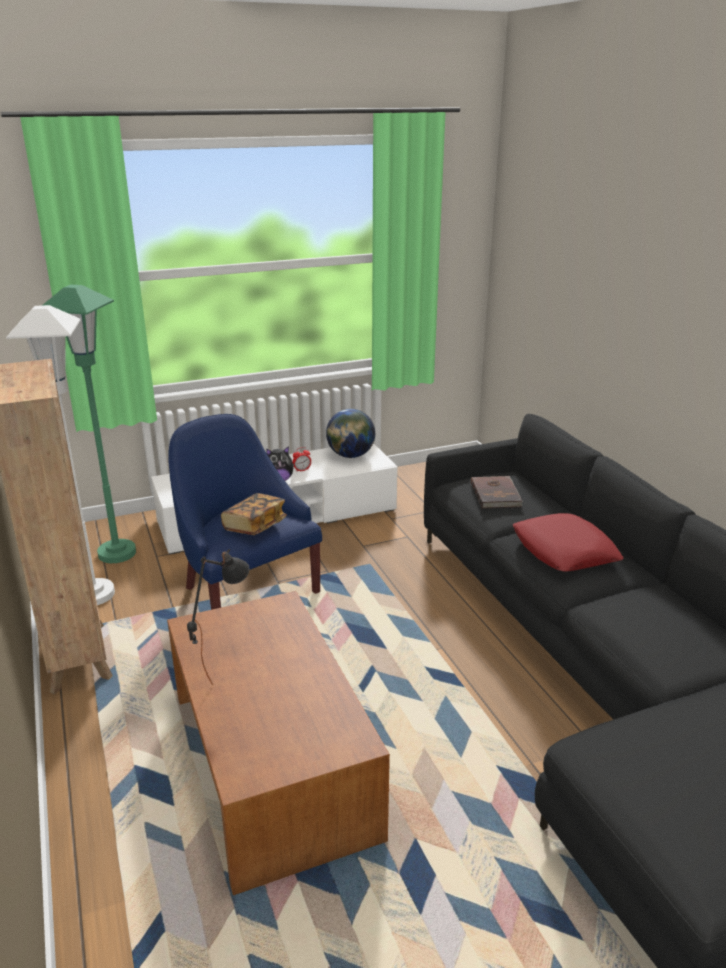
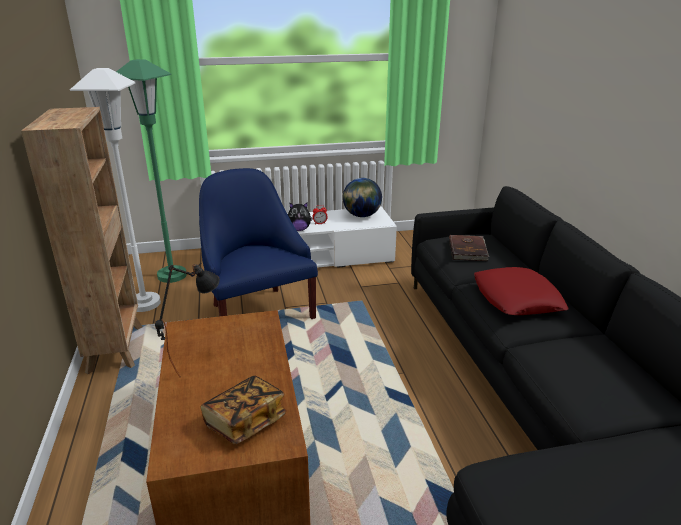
camera: 10 degrees right, 0 degrees up
(255, 526) = (262, 258): book -> book (245, 421)

